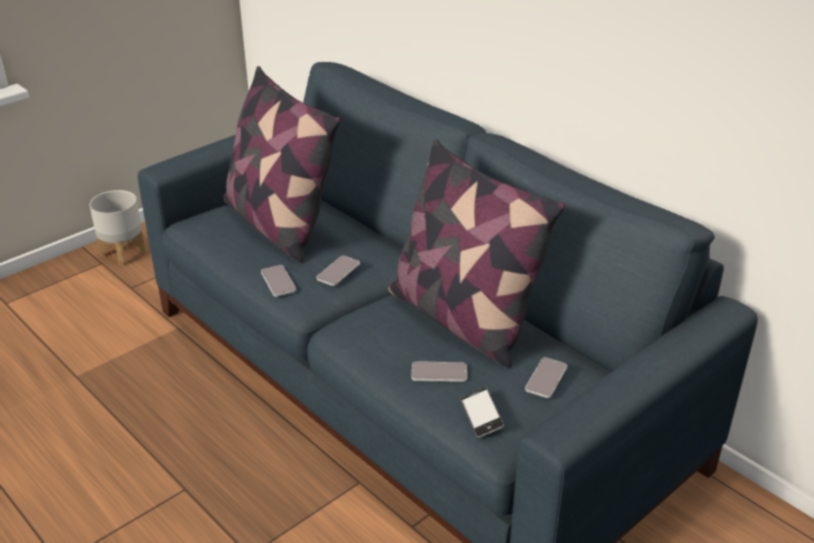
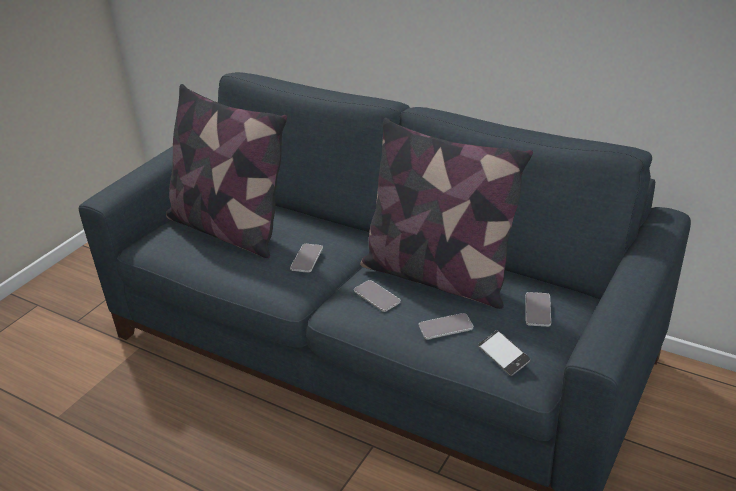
camera: 15 degrees left, 0 degrees up
(124, 253) = (56, 291): grey planter -> none
(278, 282) = (256, 280): phone -> phone (376, 296)

